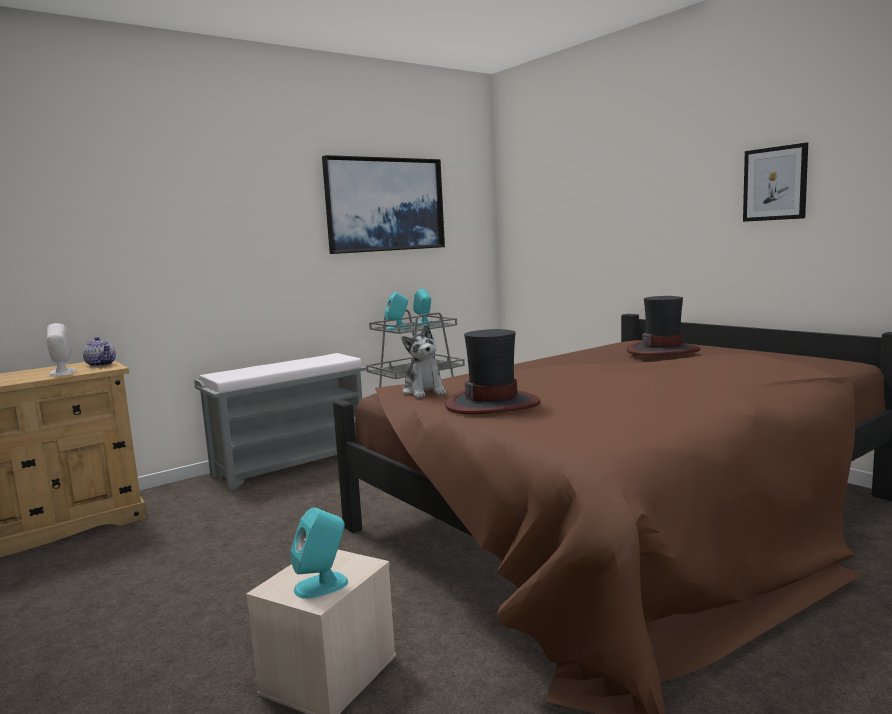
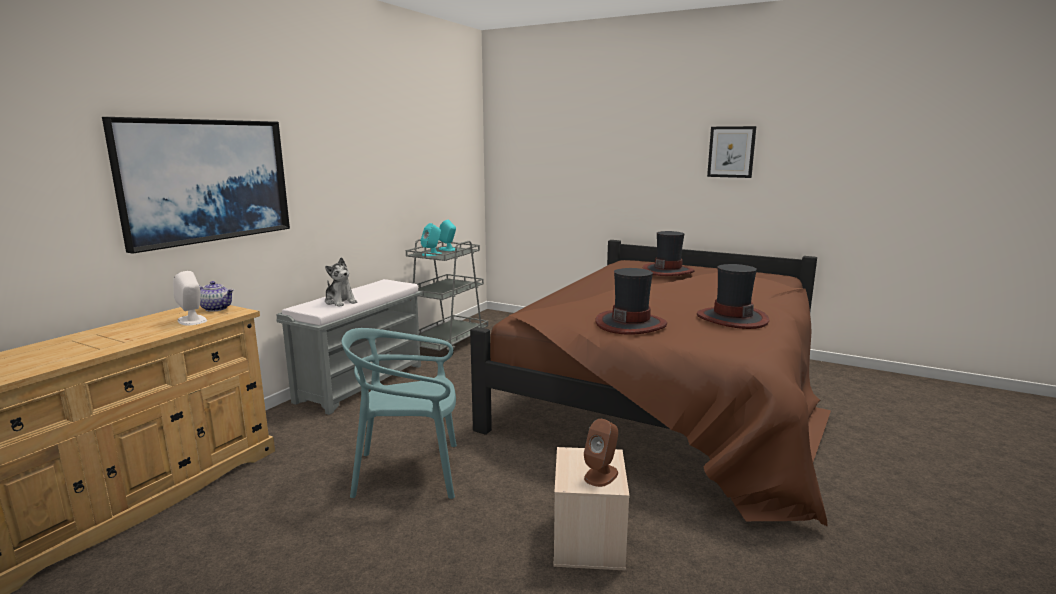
camera: 25 degrees left, 5 degrees up
(234, 559) = (409, 472): none -> turquoise chair
(322, 585) = (601, 475): turquoise speaker -> brown speaker
(385, 204) = (412, 144): picture -> picture (206, 180)
(424, 391) = (559, 316): plush toy -> plush toy (340, 302)
(644, 406) = (731, 318): none -> hat

